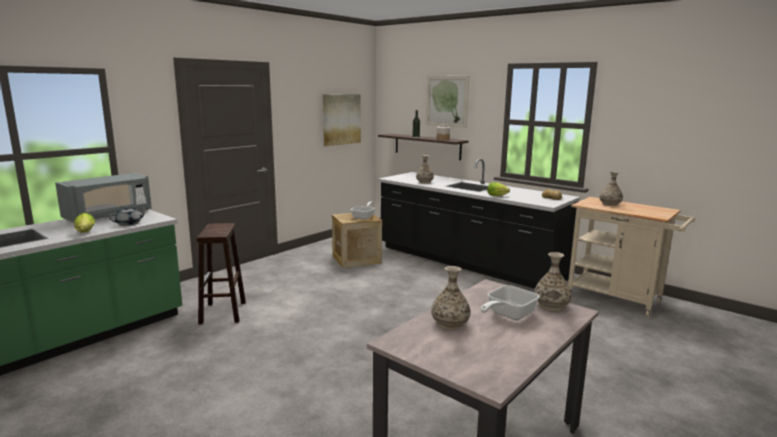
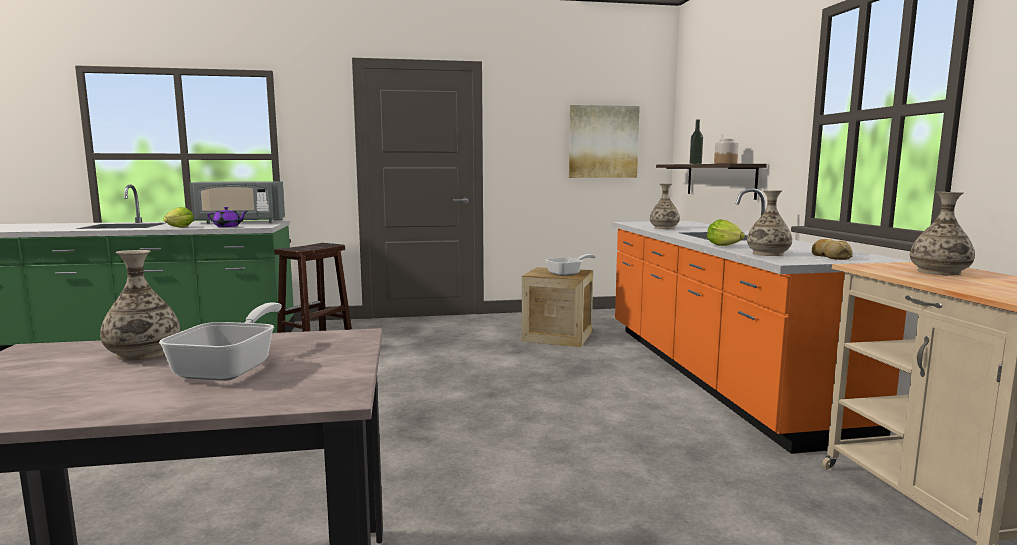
camera: 40 degrees right, 5 degrees down
(129, 223) = (228, 226): grey teapot -> purple teapot
(446, 101) = (744, 100): picture -> none
(467, 262) = (714, 374): black counter -> orange counter
(507, 315) = (232, 367): frying pan -> frying pan turned 105 degrees clockwise
(551, 305) = (331, 377): vase -> vase (767, 254)

